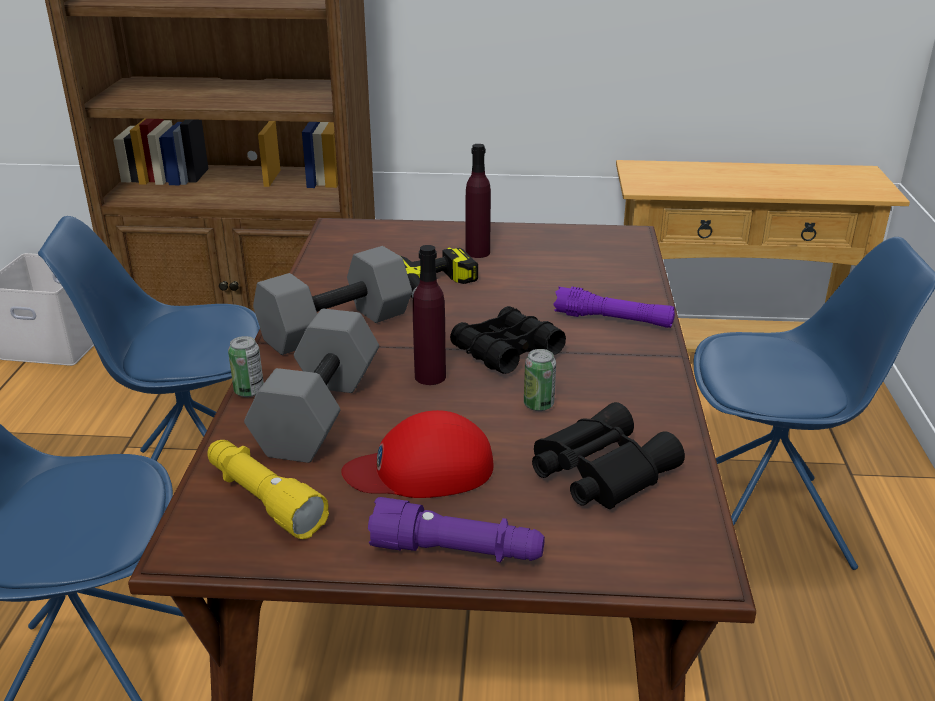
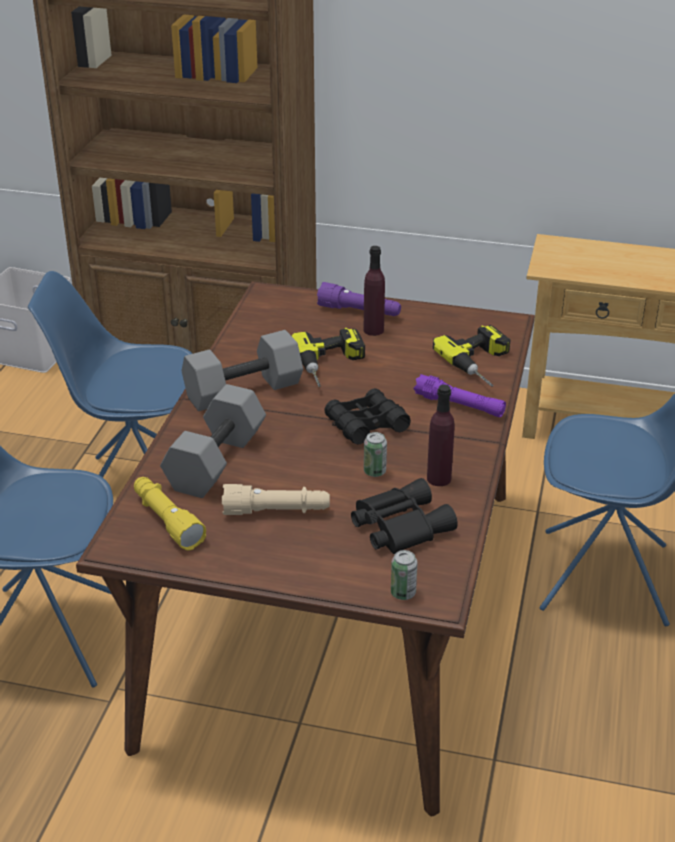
camera: 10 degrees right, 5 degrees up
(249, 391) = (170, 438): can -> can (403, 593)
(421, 469) = (276, 511): red cap -> beige flashlight
(430, 376) = (302, 440): purple bottle -> purple bottle (439, 478)
(457, 552) = (284, 570): purple flashlight -> purple flashlight (359, 312)
(621, 275) = (483, 364): none -> power drill

